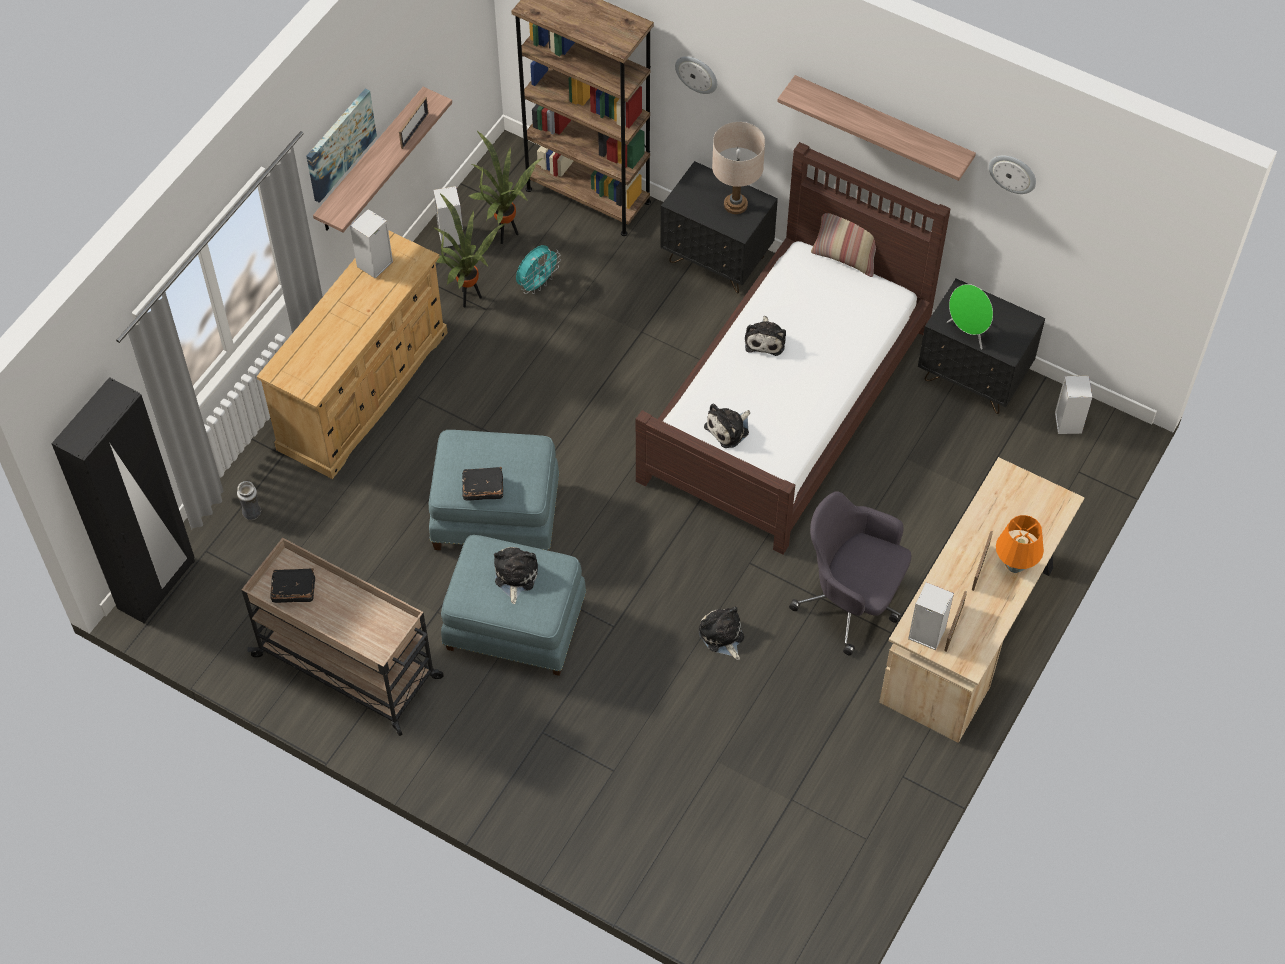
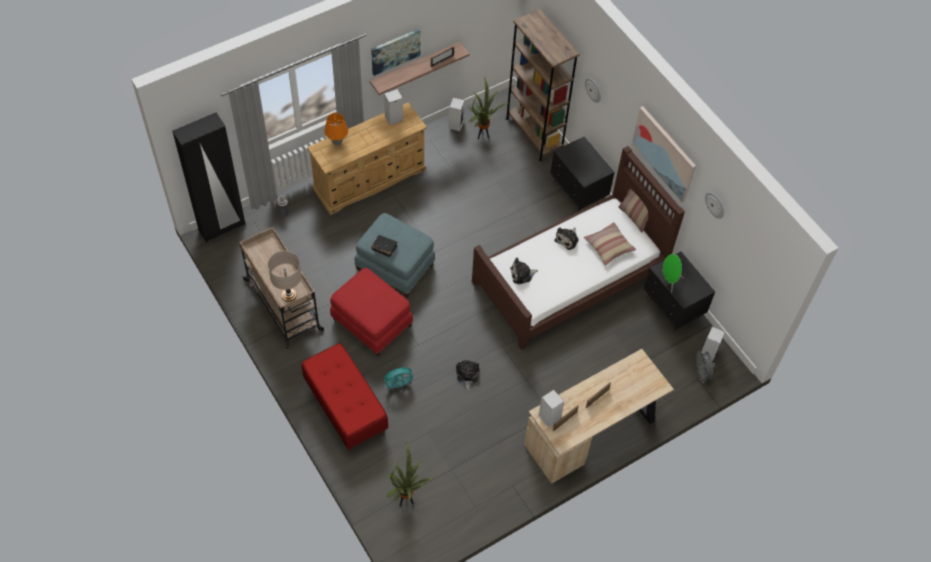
camera: 25 degrees right, 0 degrees up
(293, 590) = (264, 254): black book -> none
(469, 297) = (446, 158): potted plant -> potted plant (406, 500)
(514, 626) = (371, 323): blue ottoman -> red ottoman
(515, 576) = (373, 296): plush toy -> none
(537, 284) = (483, 165): turquoise fan -> turquoise fan (399, 385)
(559, 786) = (345, 408): none -> red bench
(735, 204) = (591, 166): beige table lamp -> beige table lamp (289, 295)
(836, 322) = (609, 246): none -> pillow
(851, 601) = (541, 389): grey office chair -> none
(882, 126) = (664, 153): shelf -> picture
(1015, 566) = (615, 406): orange table lamp -> orange table lamp (337, 142)
(1078, 459) = (702, 373): none -> grey fan

